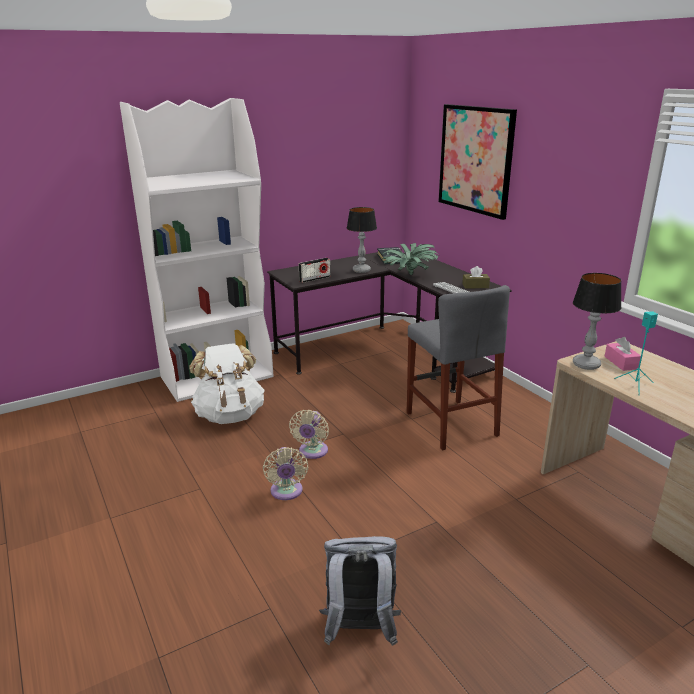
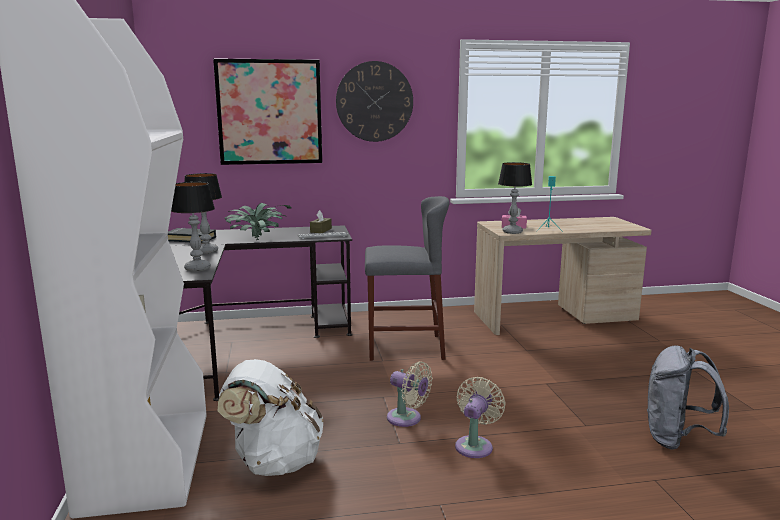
camera: 70 degrees left, 10 degrees down
(286, 492) = (475, 445): beige fan -> beige fan turned 75 degrees counterclockwise
(314, 279) = (197, 268): radio -> table lamp
(557, 162) = (374, 101): none -> wall clock

